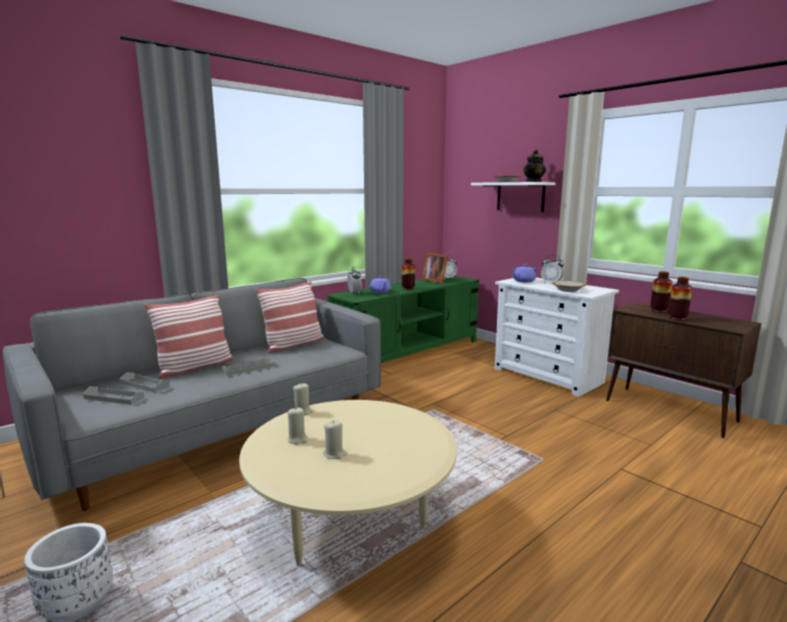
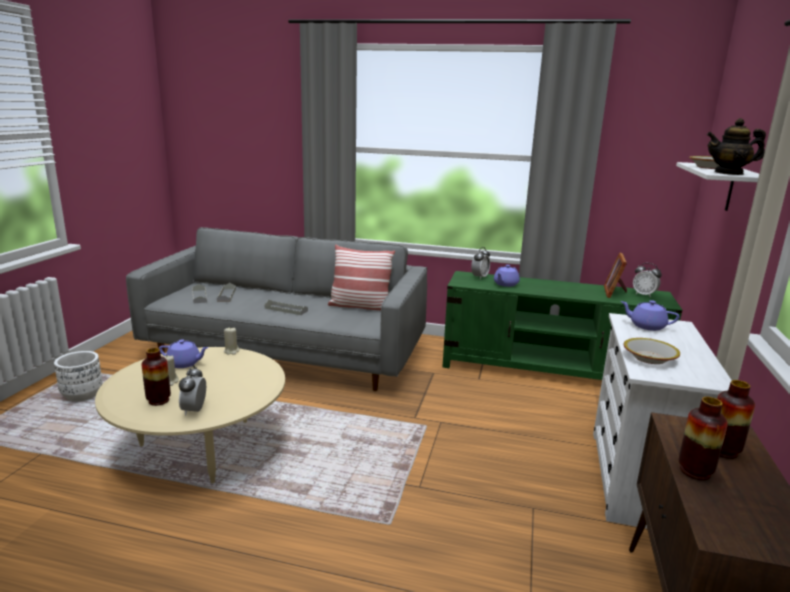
camera: 55 degrees right, 5 degrees up
(195, 367) = (272, 296): pillow -> none
(297, 439) = (184, 363): beige candle -> purple teapot
(408, 289) = (545, 290): vase -> vase (158, 400)
(551, 283) = (672, 343): alarm clock -> alarm clock (194, 410)

